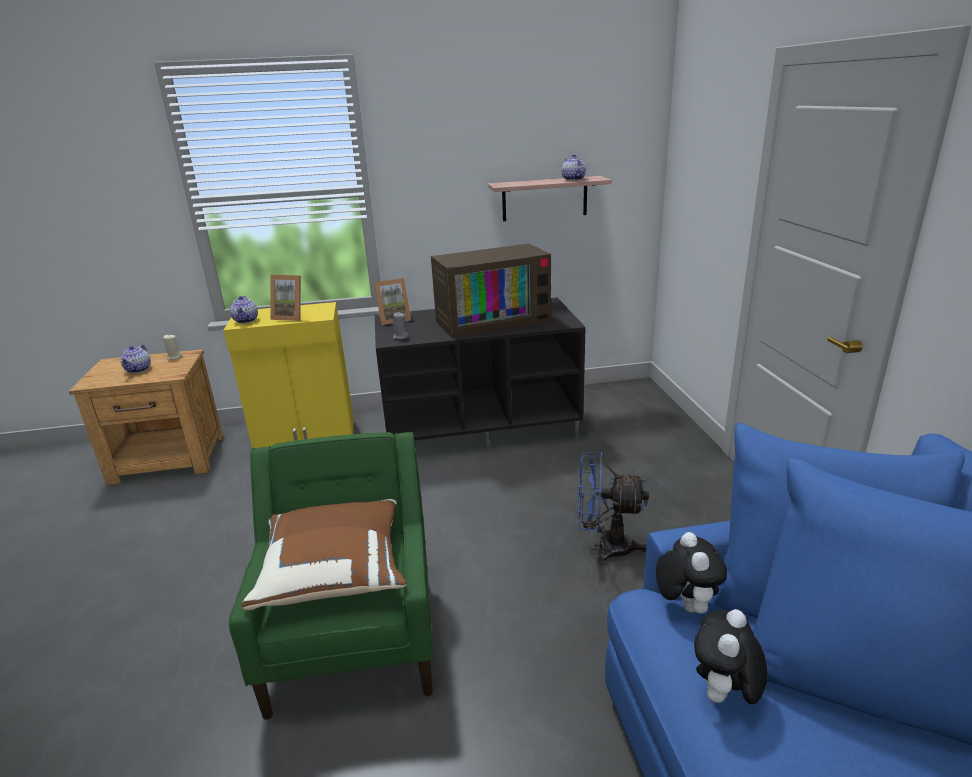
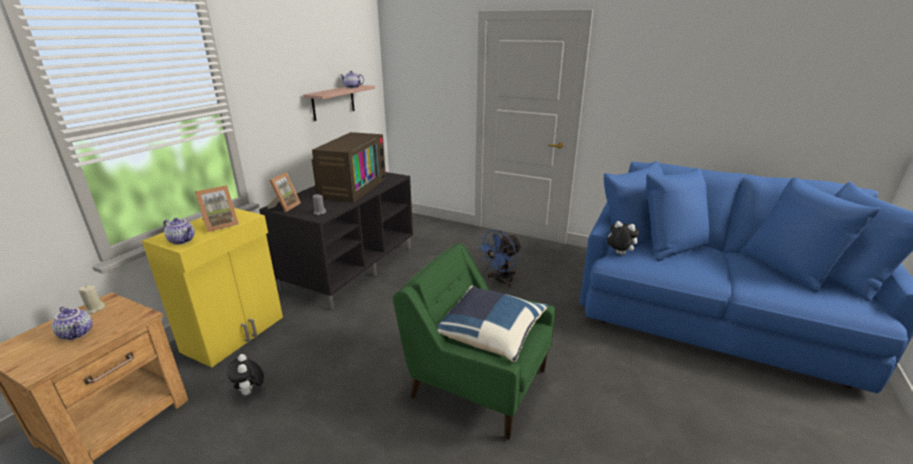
camera: 55 degrees left, 0 degrees up
(334, 572) = (489, 334): brown pillow -> blue pillow
(723, 696) = (667, 267): plush toy -> plush toy (250, 392)

